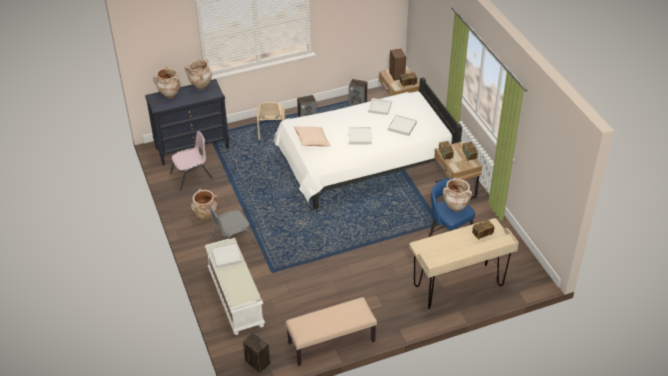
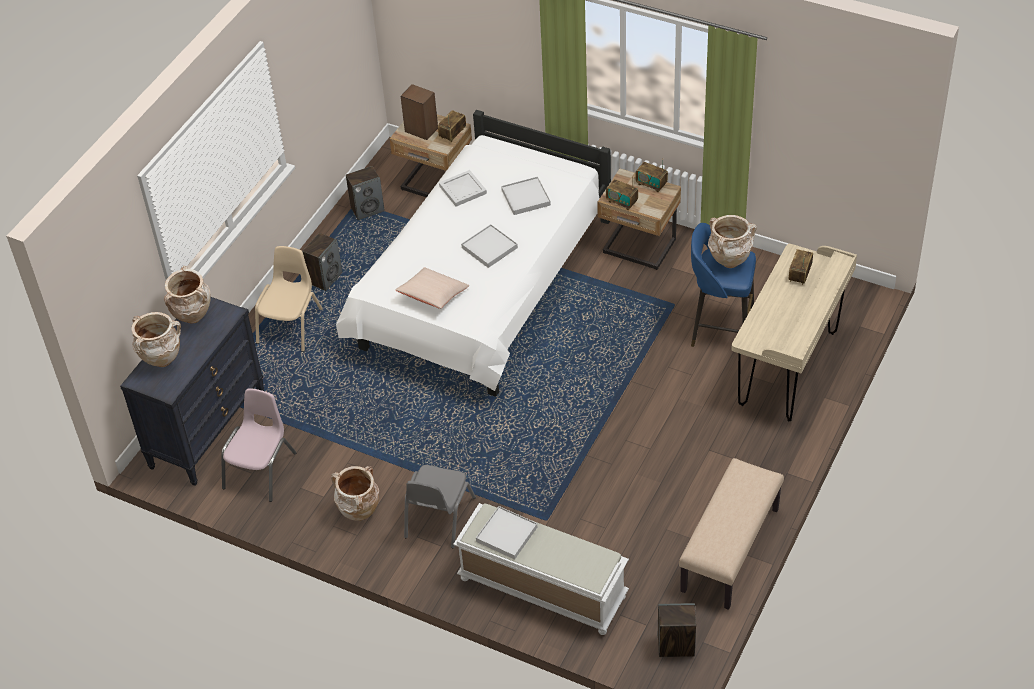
camera: 40 degrees left, 5 degrees up
(271, 129) = (291, 326): beige chair -> beige chair turned 120 degrees counterclockwise

